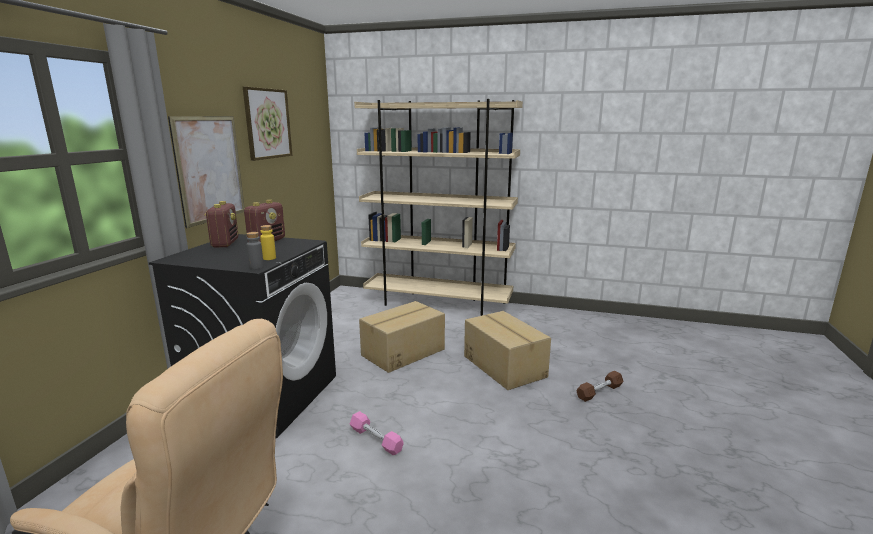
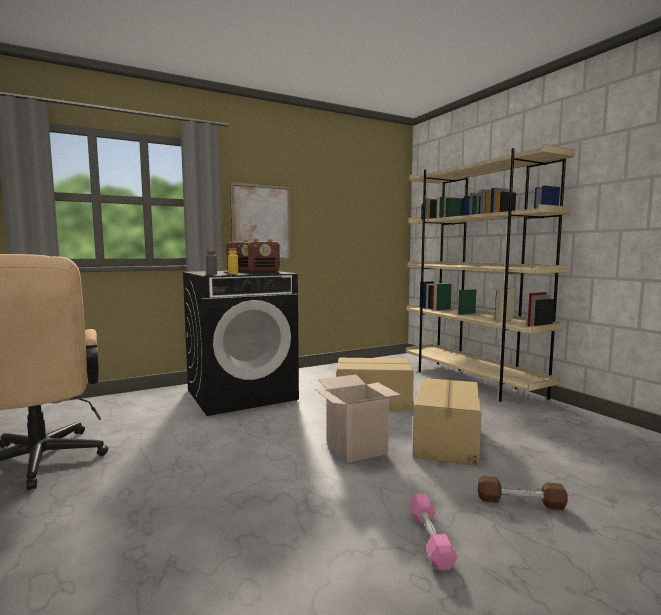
camera: 45 degrees right, 10 degrees down
(267, 123) = (328, 195): picture -> none
(376, 439) = (252, 441): pink dumbbell -> pink dumbbell (430, 539)
(463, 402) = (356, 448): none -> cardboard box

